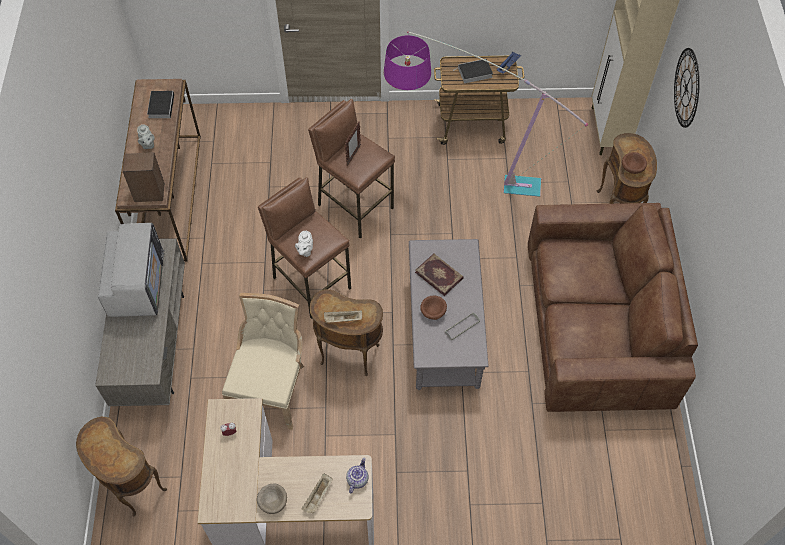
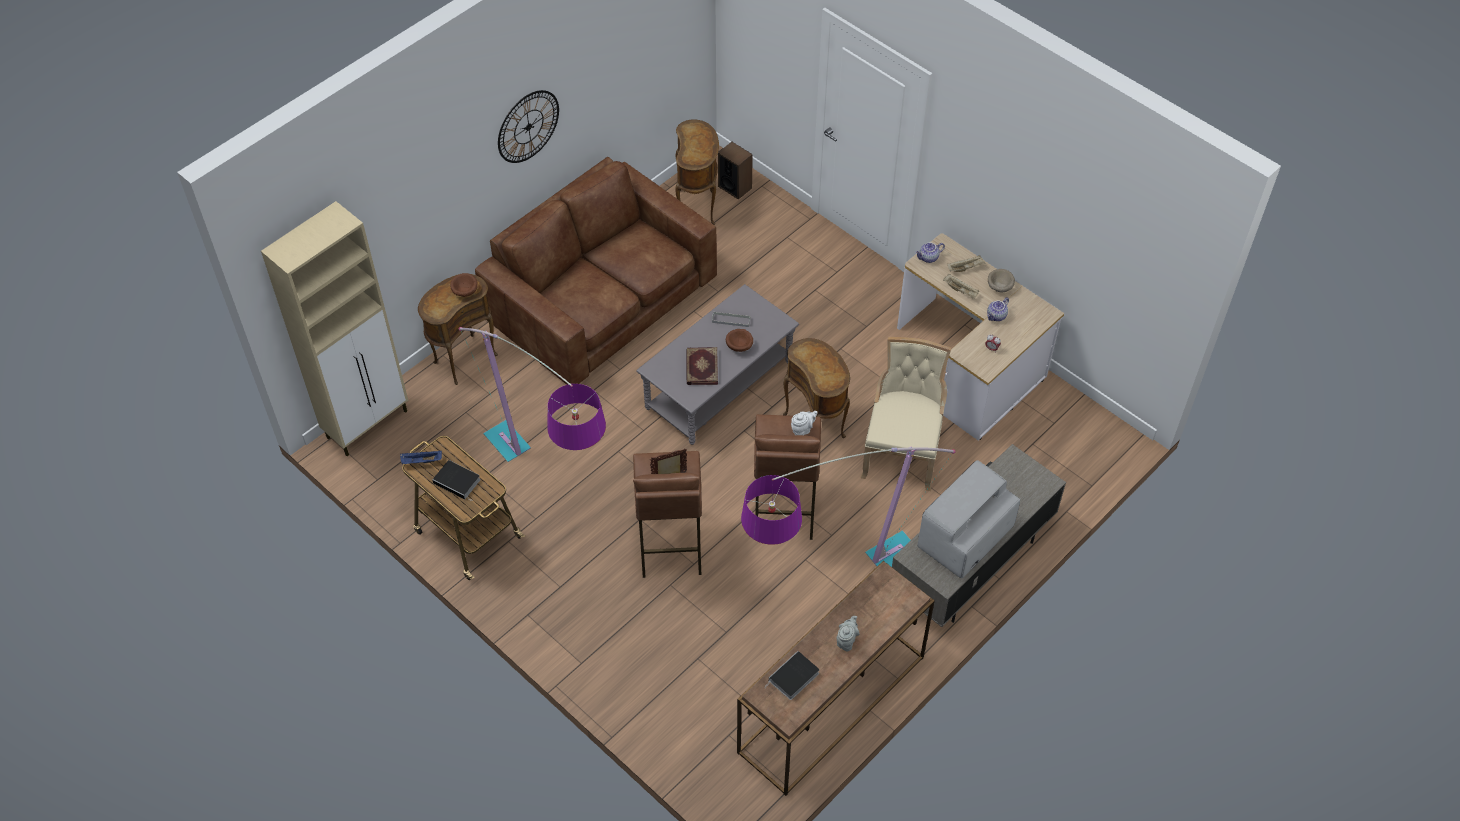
camera: 135 degrees left, 5 degrees down
(132, 486) = (1077, 465): brown side table -> brown side table (698, 208)
(149, 192) = (889, 586): speaker -> speaker (735, 187)
(234, 253) = (824, 591): none -> floor lamp
(251, 468) = (996, 316): none -> teapot
(271, 388) = (902, 451): beige chair -> beige chair turned 135 degrees clockwise
(342, 319) = (828, 360): beige tray -> beige tray (961, 291)
(686, 88) = (412, 205): wall clock -> wall clock (528, 126)

